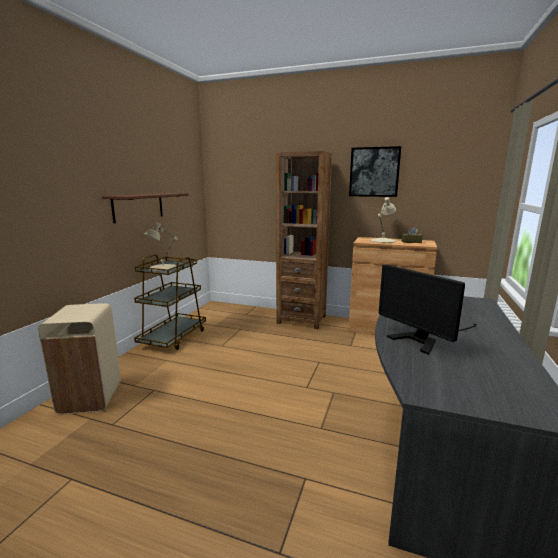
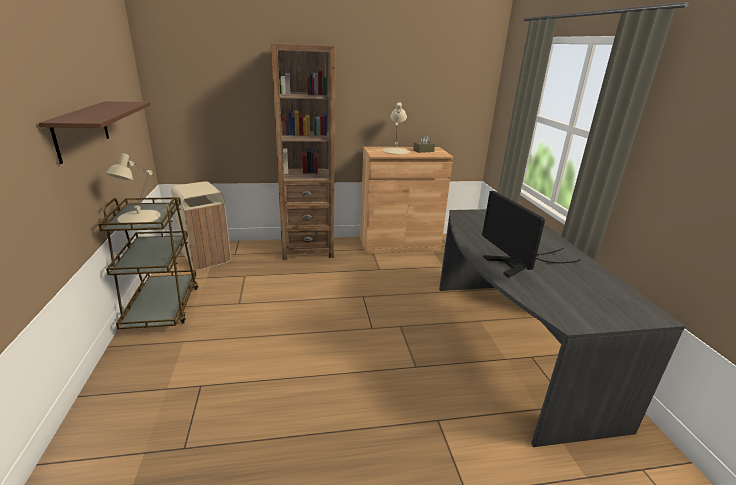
camera: 30 degrees left, 10 degrees up
(91, 397) = (116, 425): beige trash can -> beige trash can (207, 258)
(374, 172) = (379, 70): picture -> none
(424, 338) = (518, 264): monitor -> monitor turned 45 degrees clockwise

